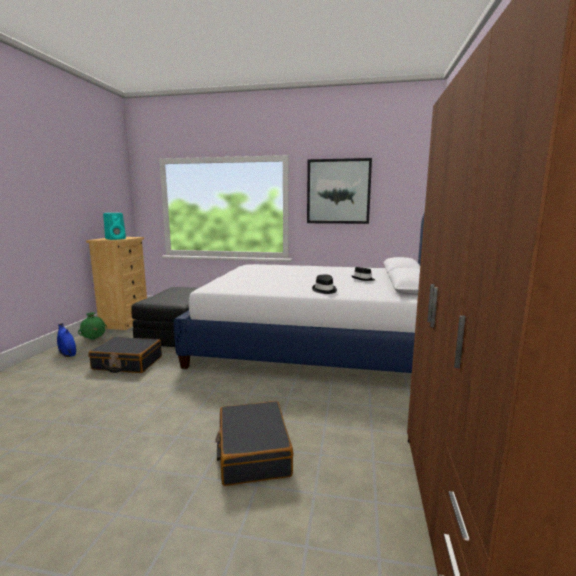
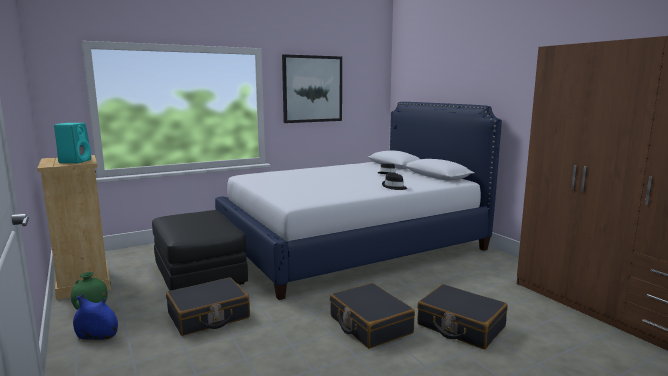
camera: 40 degrees left, 0 degrees up
(191, 413) = (370, 325): none -> black suitcase

